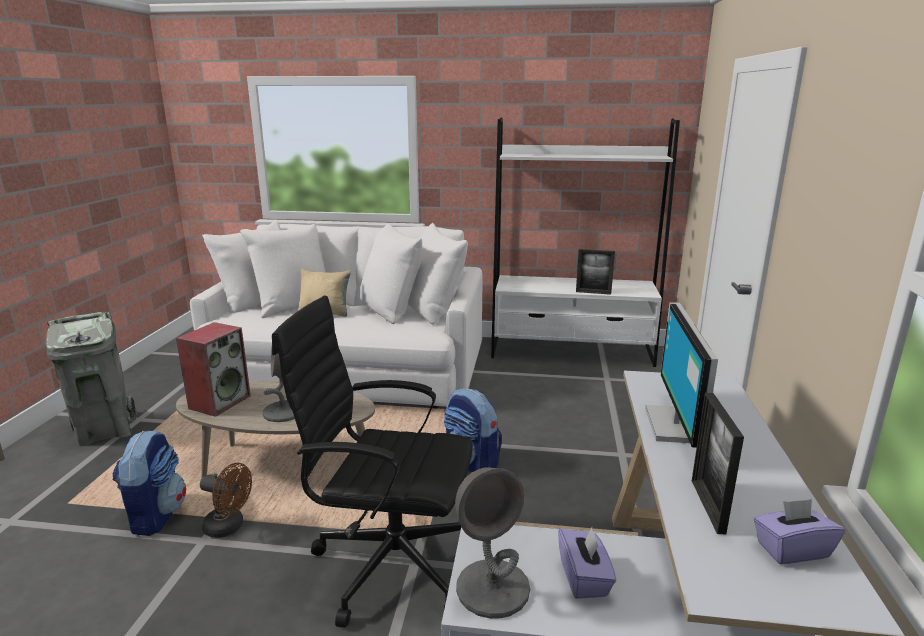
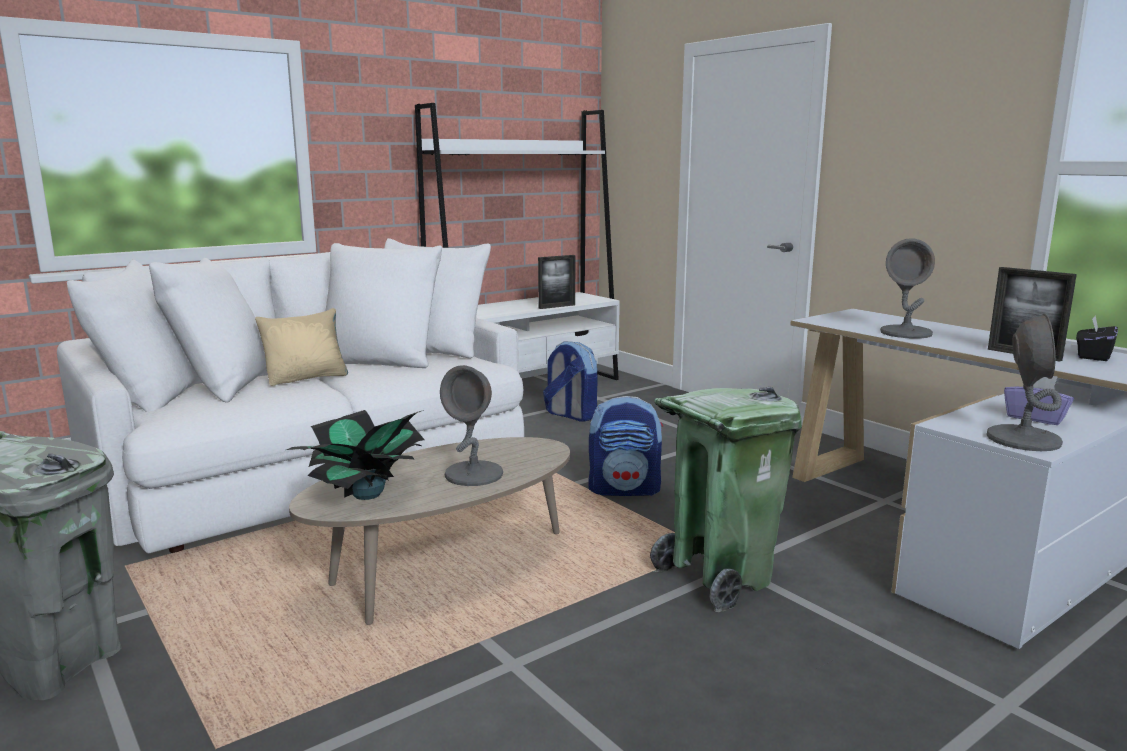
camera: 45 degrees left, 5 degrees down
(156, 515) = (394, 682): backpack -> backpack (571, 415)
(220, 401) = (365, 495): speaker -> potted plant
(229, 527) = (514, 639): brown fan -> none
(390, 562) = (719, 577): black office chair -> green trash can
(678, 426) = (906, 333): monitor -> grey table lamp
(791, 549) = (1093, 356): purple tissue box -> black tissue box

